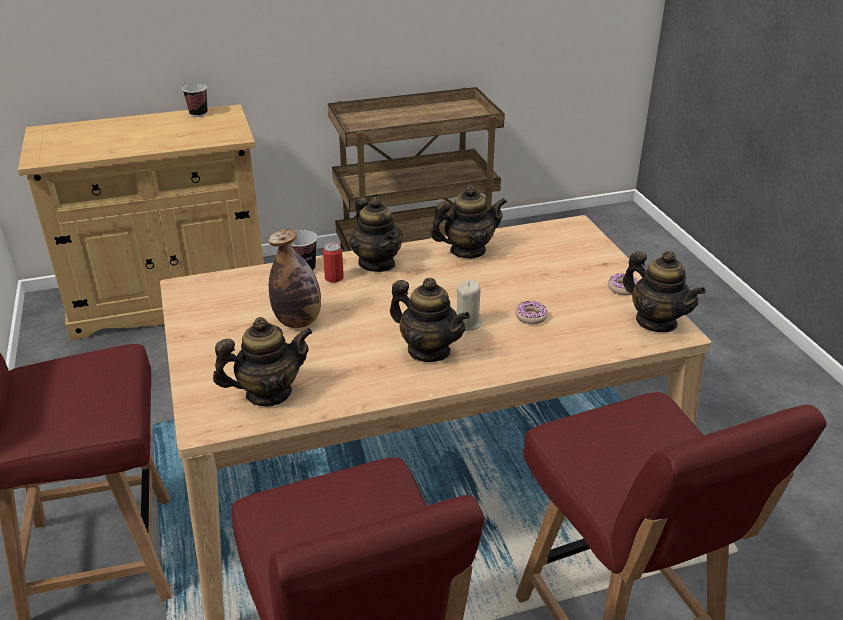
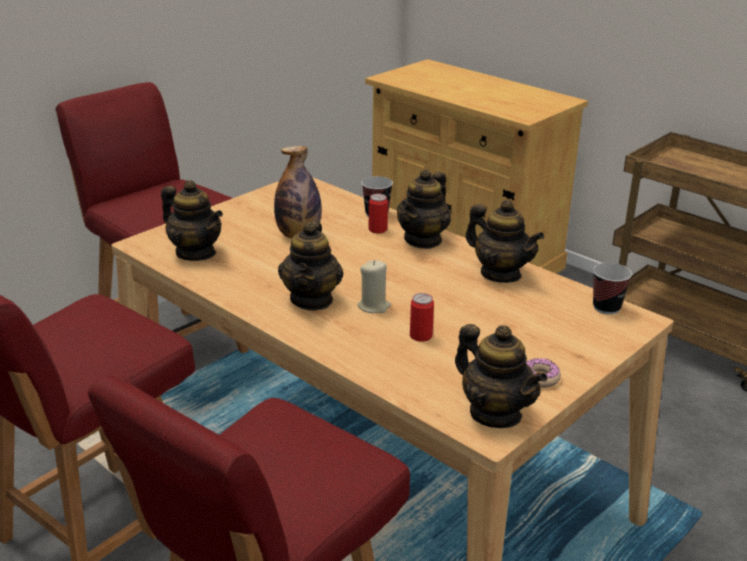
camera: 60 degrees right, 5 degrees down
(198, 114) = (541, 93): cup -> cup (606, 308)
(531, 316) = (421, 336): donut -> can
(656, 321) = (495, 413): teapot -> teapot turned 60 degrees counterclockwise

